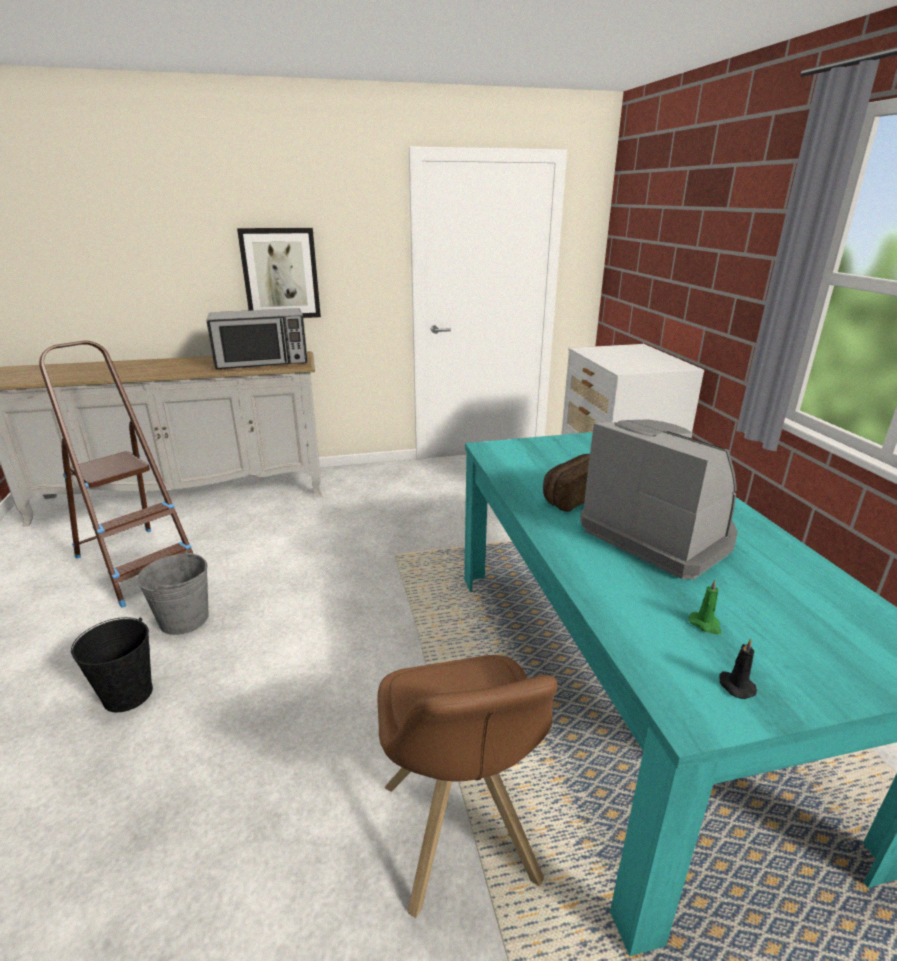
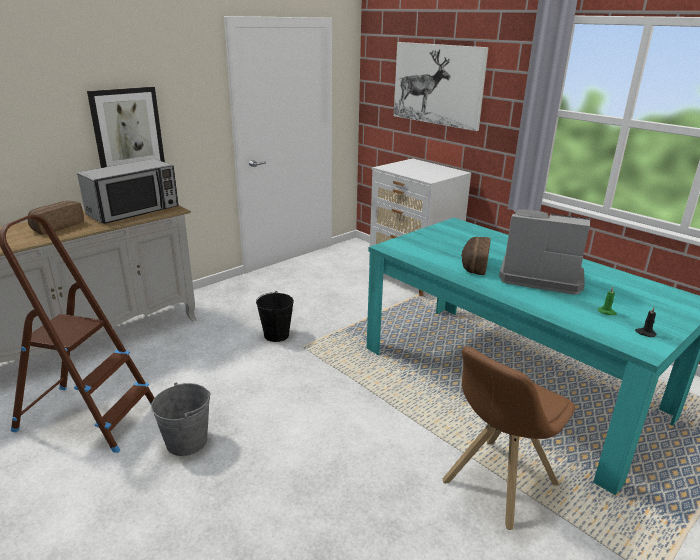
camera: 30 degrees left, 0 degrees up
(128, 694) = (204, 505): black bucket -> black bucket (276, 335)
(179, 366) = (57, 226): none -> bread
(460, 832) = (498, 482): brown chair -> brown chair turned 90 degrees clockwise
(683, 237) = (437, 84): none -> picture

